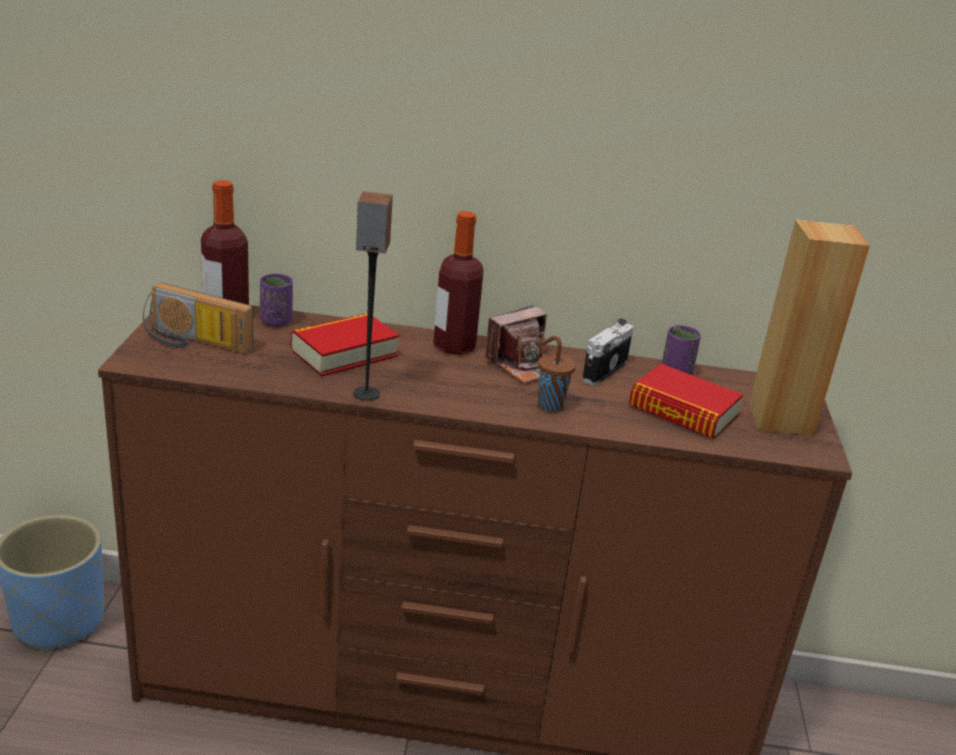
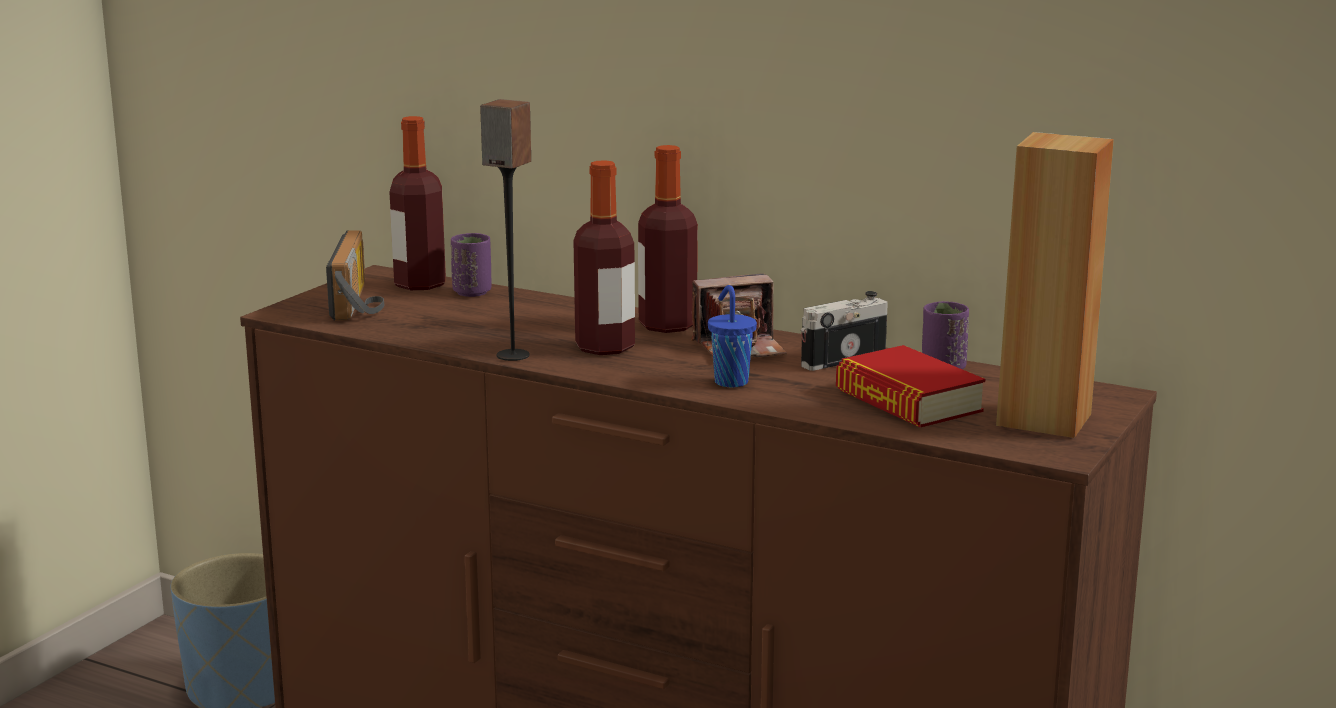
camera: 25 degrees right, 10 degrees down
(194, 342) = (361, 303): radio -> radio turned 135 degrees counterclockwise
(344, 353) = (524, 322): book -> none
(429, 376) = (605, 347): none -> bottle
(549, 405) = (730, 381): brown cup -> blue cup

